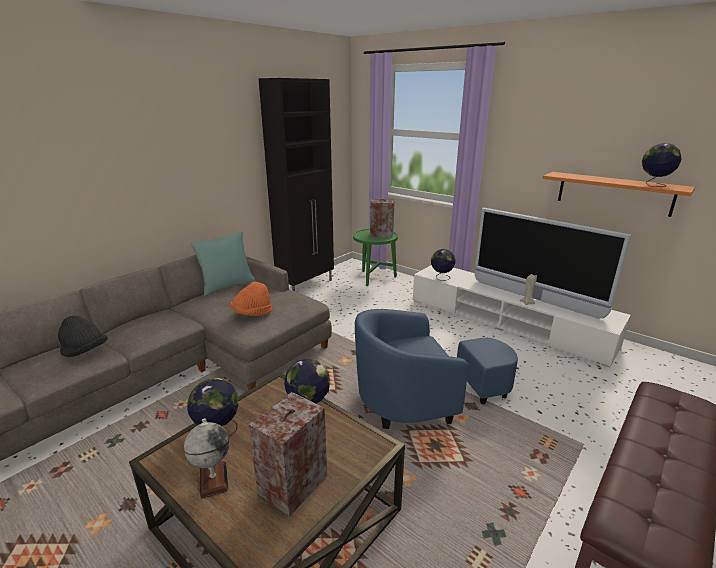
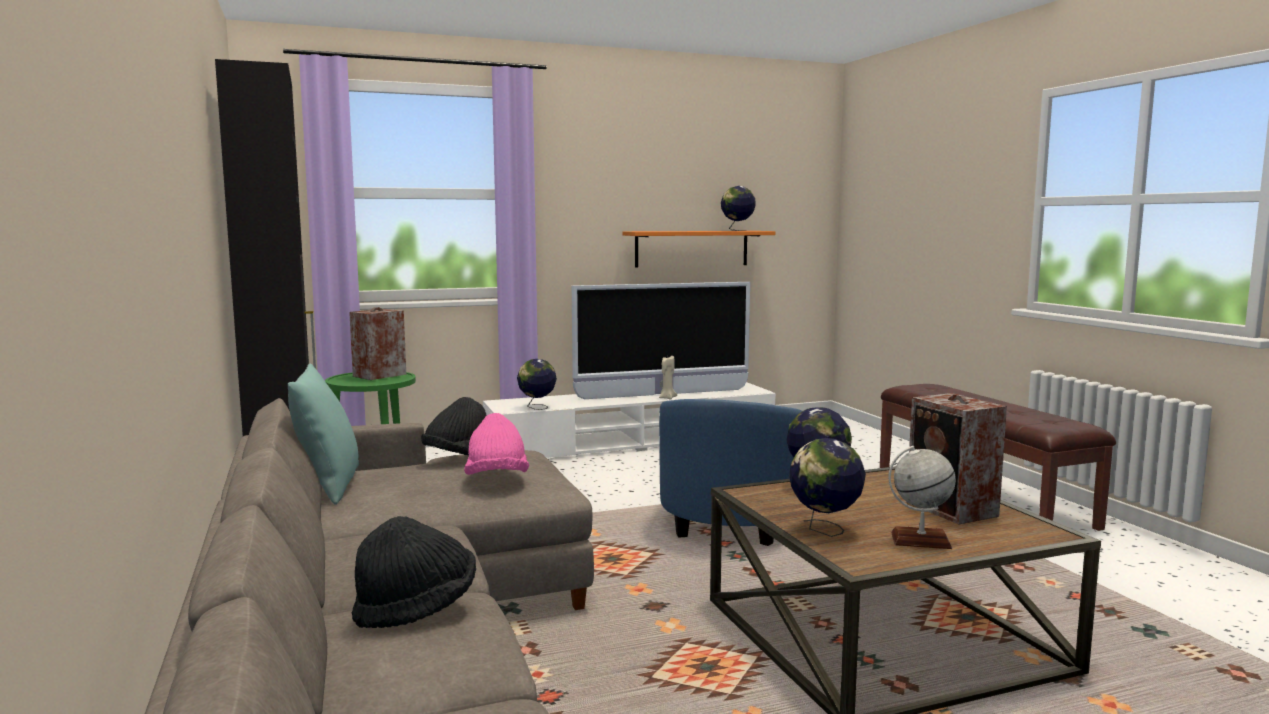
camera: 60 degrees left, 15 degrees down
(252, 313) = (497, 479): orange hat -> pink hat
(281, 294) = (458, 457): none -> black hat

